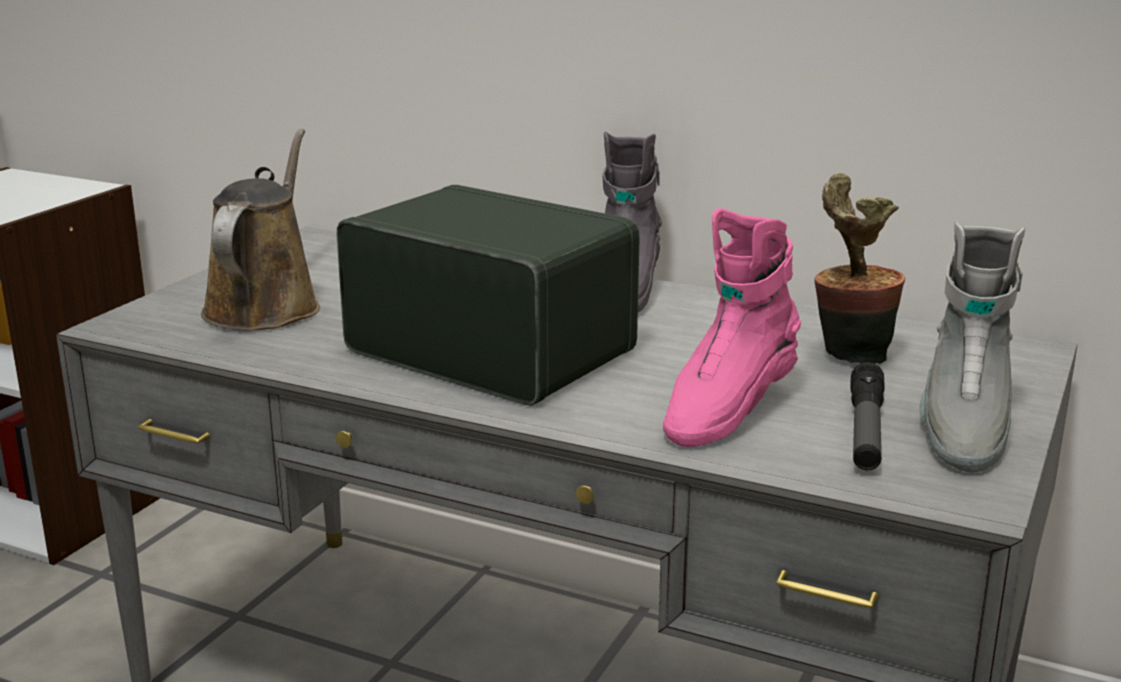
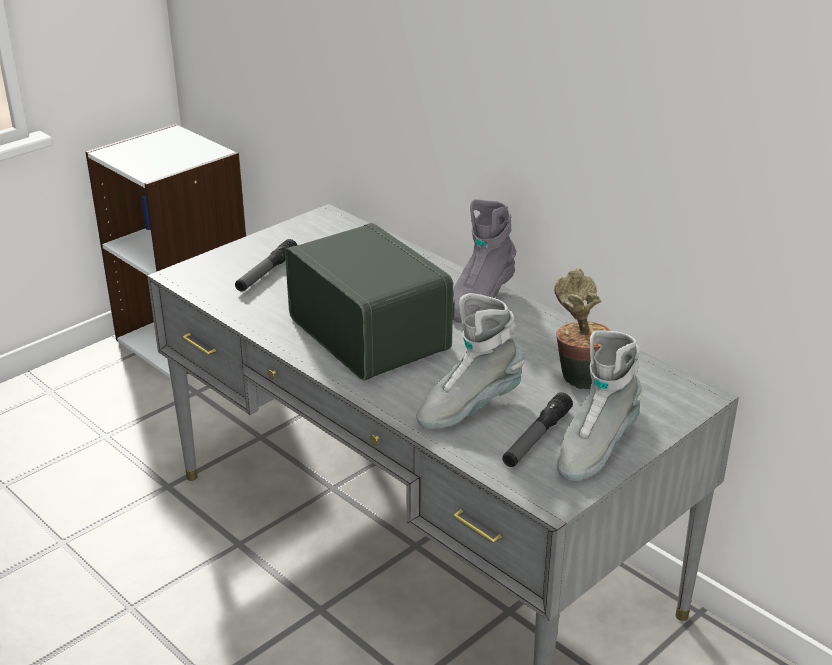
camera: 20 degrees right, 10 degrees up
(265, 306) = (266, 273): brown watering can -> flashlight
(727, 411) = (468, 407): pink boot -> grey boot

